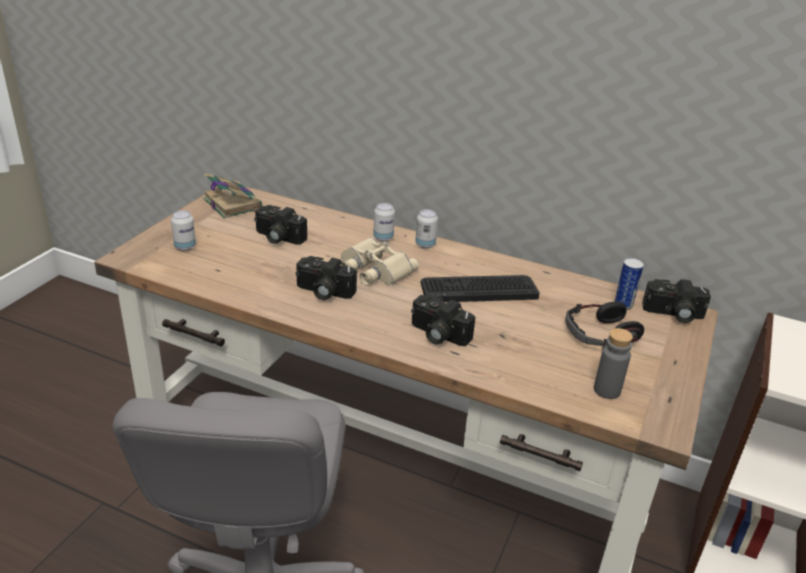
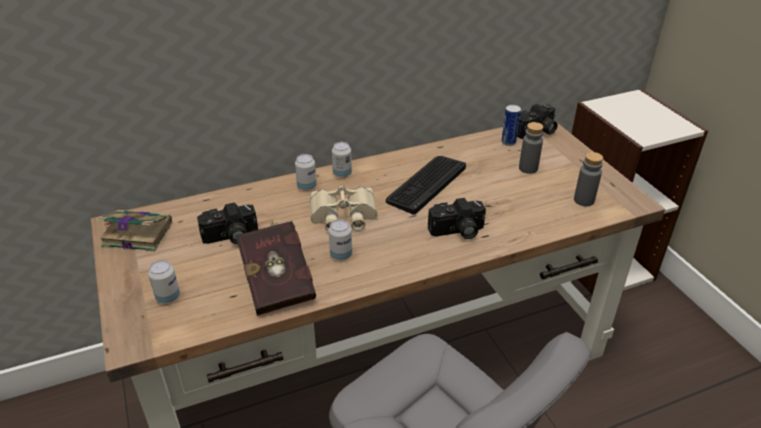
camera: 45 degrees left, 5 degrees up
(256, 280) = (278, 281): none -> red book
(323, 292) = (341, 255): camera -> can
(600, 334) = (528, 168): headphones -> grey bottle

